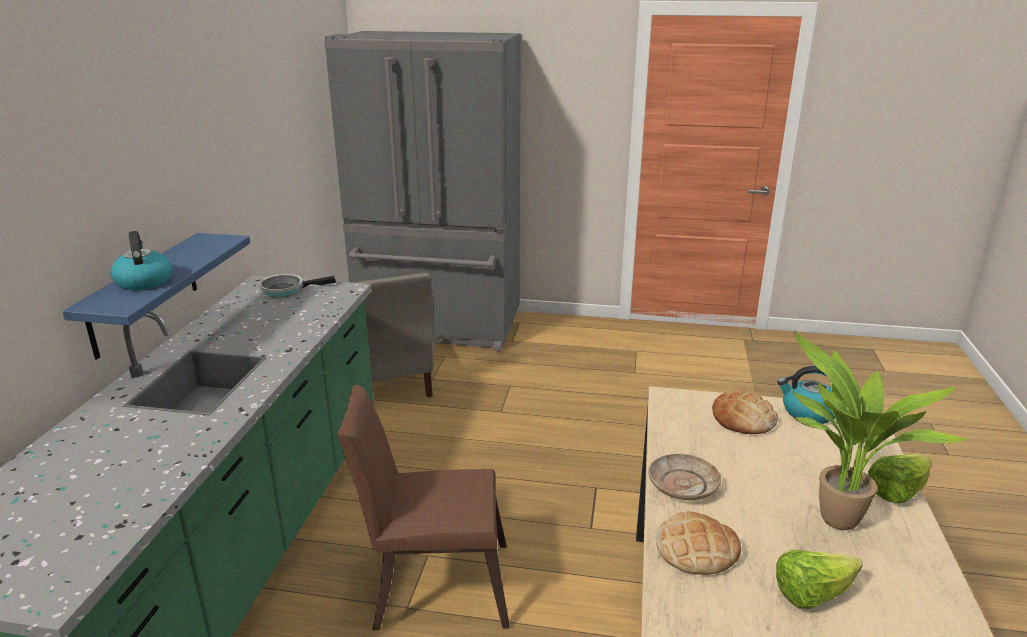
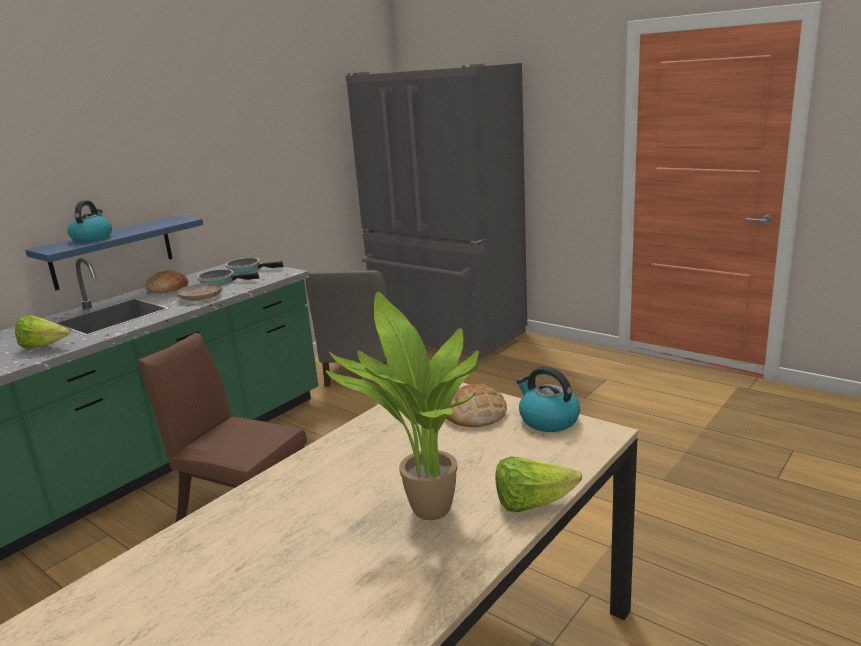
camera: 30 degrees right, 5 degrees down
(277, 311) = (220, 281): none -> frying pan
(682, 485) = (339, 450): beige plate -> beige plate (201, 297)
(696, 549) = (274, 497): bread -> bread (168, 287)
(812, 594) = (313, 557): lettuce -> lettuce (44, 346)

